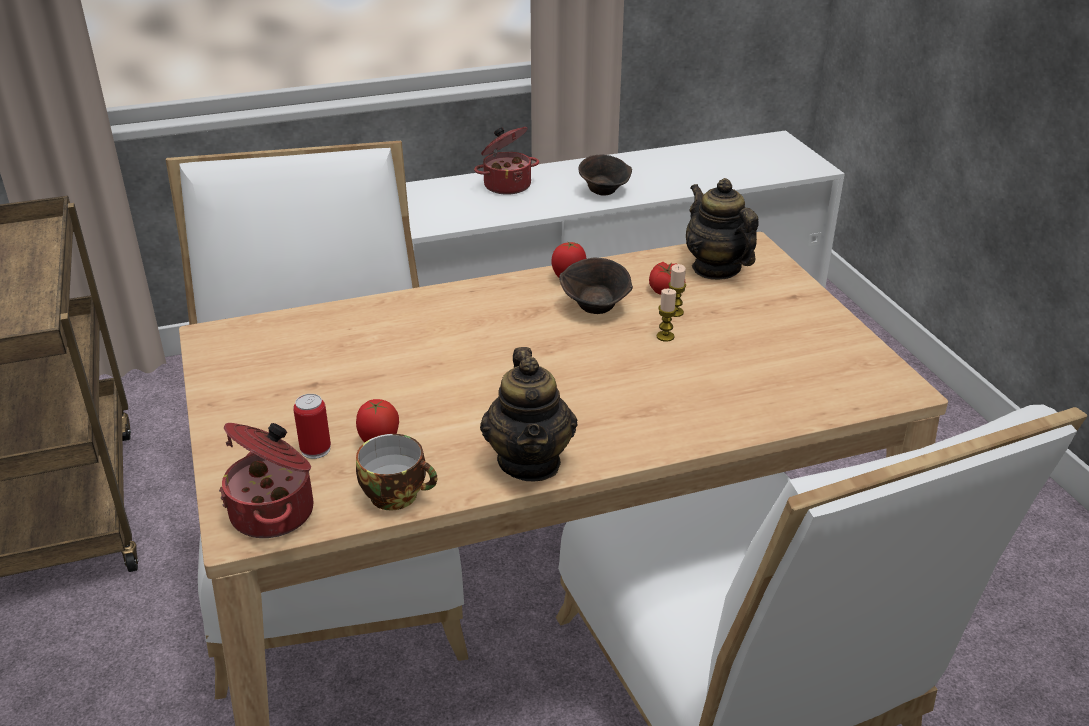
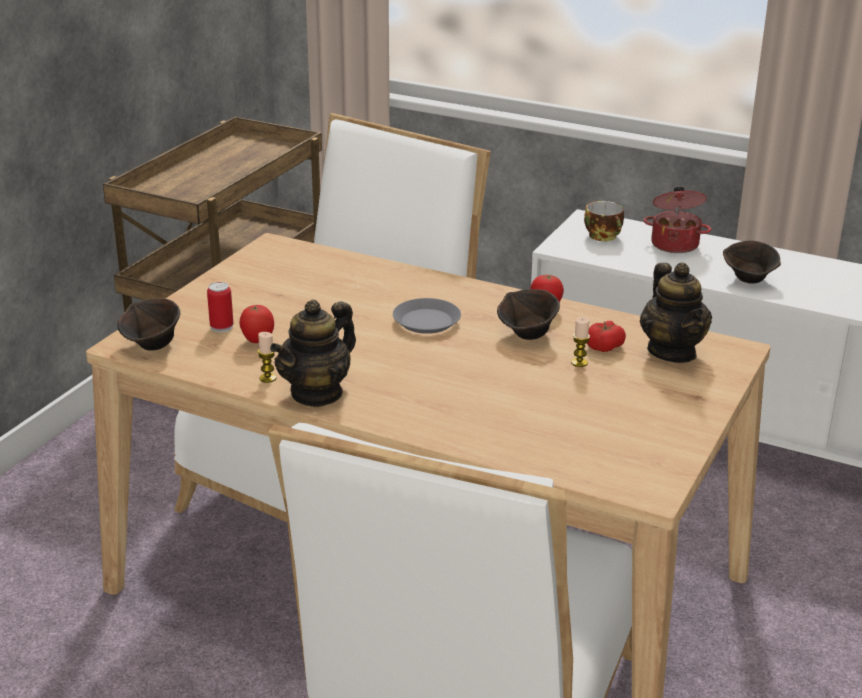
camera: 45 degrees right, 5 degrees down
(275, 512) = (152, 345): cooking pot -> brown bowl
(398, 494) = (221, 370): cup -> cup (604, 236)
(498, 339) = (427, 321): none -> grey plate
(665, 336) = (540, 373): candle -> candle (268, 378)
(716, 268) = (672, 351): teapot -> teapot turned 150 degrees clockwise

